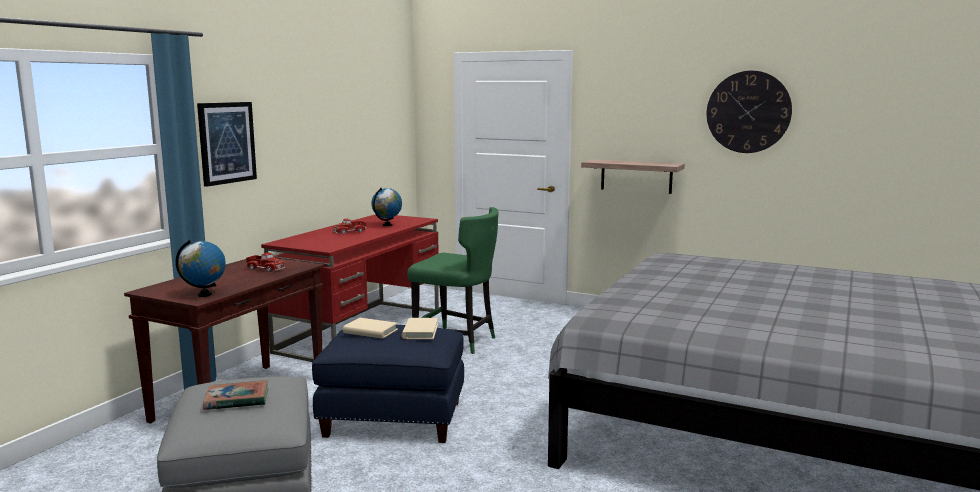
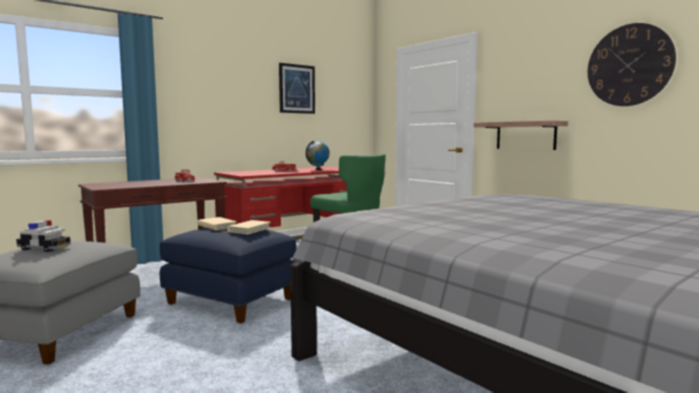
camera: 25 degrees right, 5 degrees down
(204, 295) = (112, 187): globe -> none
(227, 142) = (188, 97): picture -> picture (296, 89)
(237, 400) = (44, 248): book -> toy car

